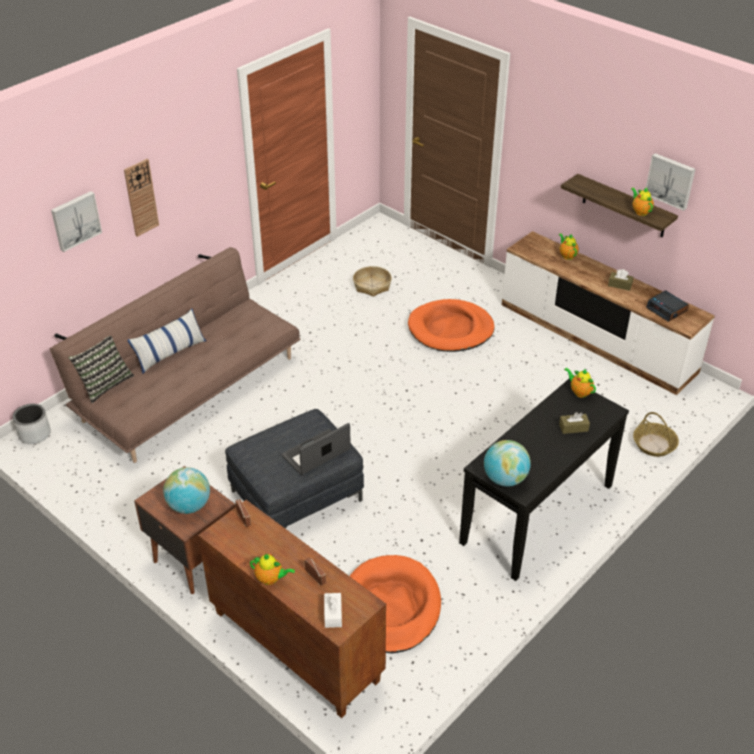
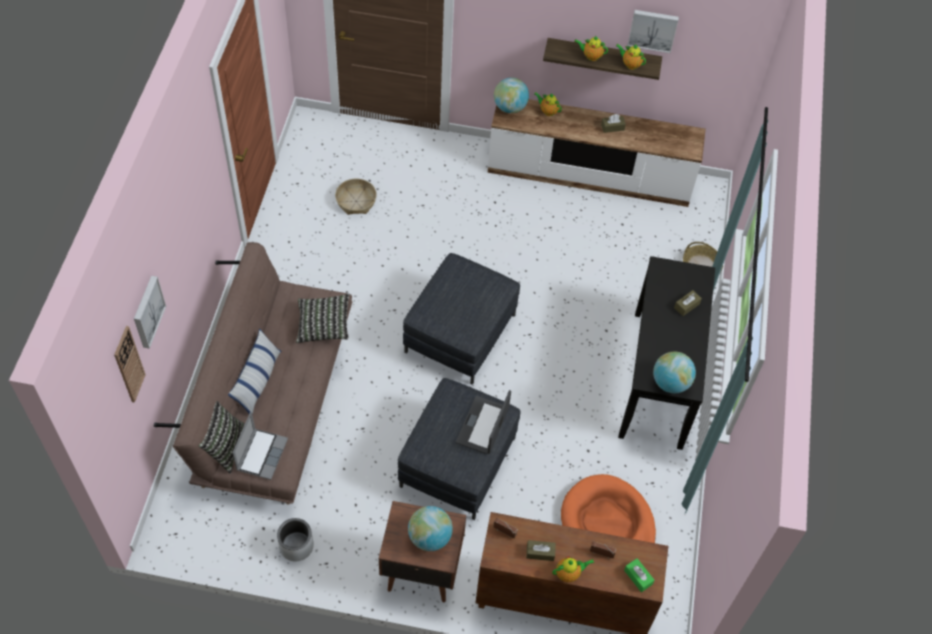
camera: 35 degrees left, 15 degrees up
(35, 434) = (166, 524): grey planter -> grey planter (296, 545)
(126, 400) = (261, 454): none -> laptop
(141, 197) = (177, 248): wall clock -> wall clock (129, 364)
(255, 337) = (323, 325): none -> pillow
(260, 550) = (540, 553): none -> brown tissue box
(333, 614) = (638, 577): white tissue box -> green tissue box
(380, 405) = (460, 333): none -> grey ottoman
(450, 329) = (462, 220): orange dog bed -> none
(534, 242) = (510, 107): none -> globe
(579, 392) = (667, 267): teapot -> teapot (591, 56)
(667, 309) = (666, 139): alarm clock -> none

